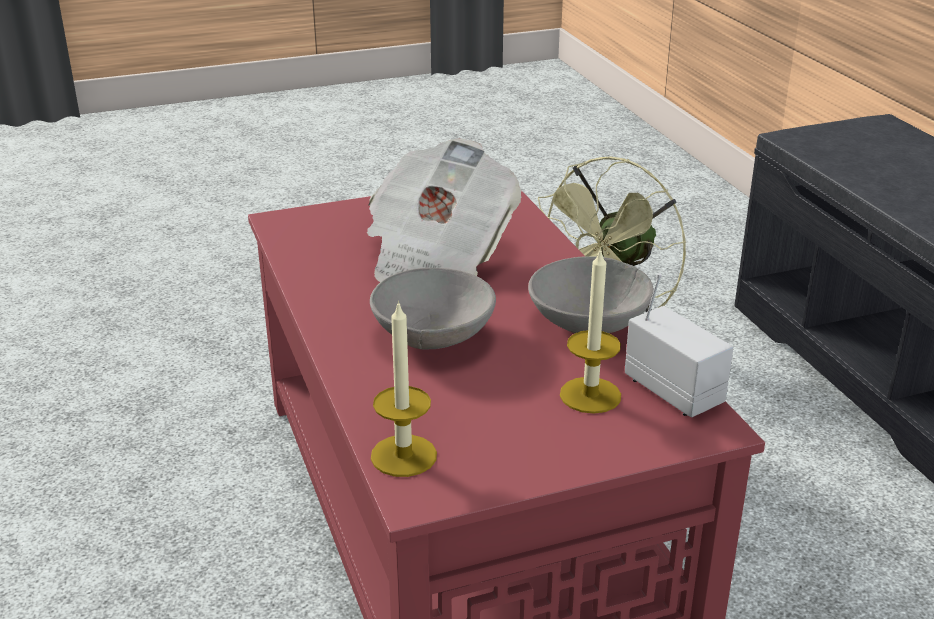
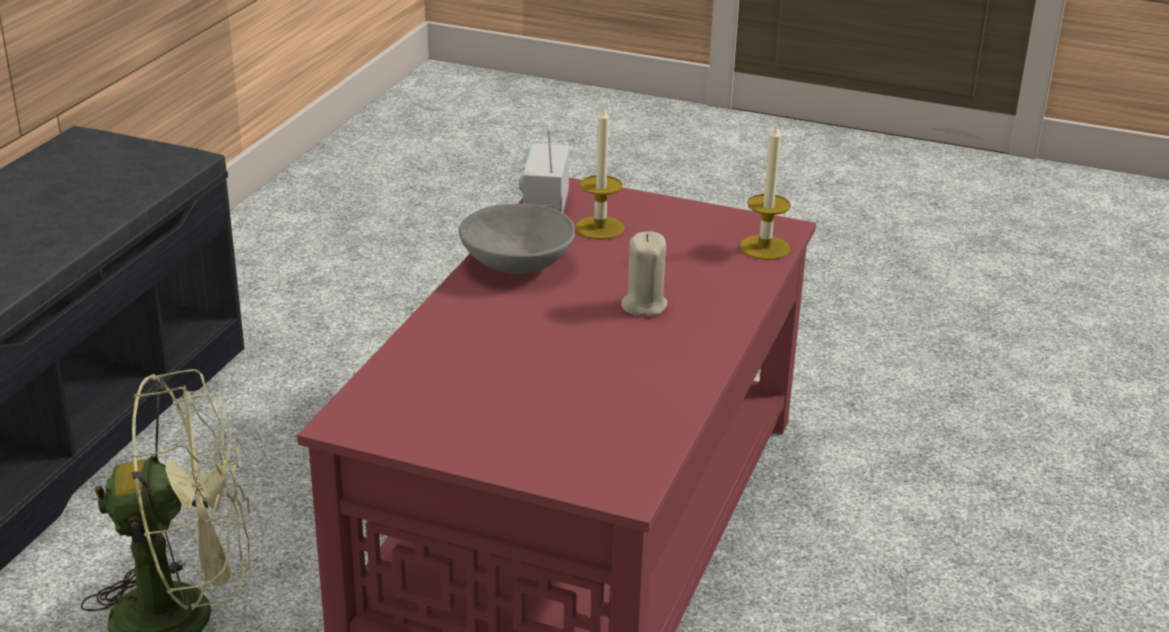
camera: 140 degrees left, 0 degrees up
(432, 336) = (643, 305): grey bowl -> beige candle
(437, 253) = (530, 371): newspaper -> none

